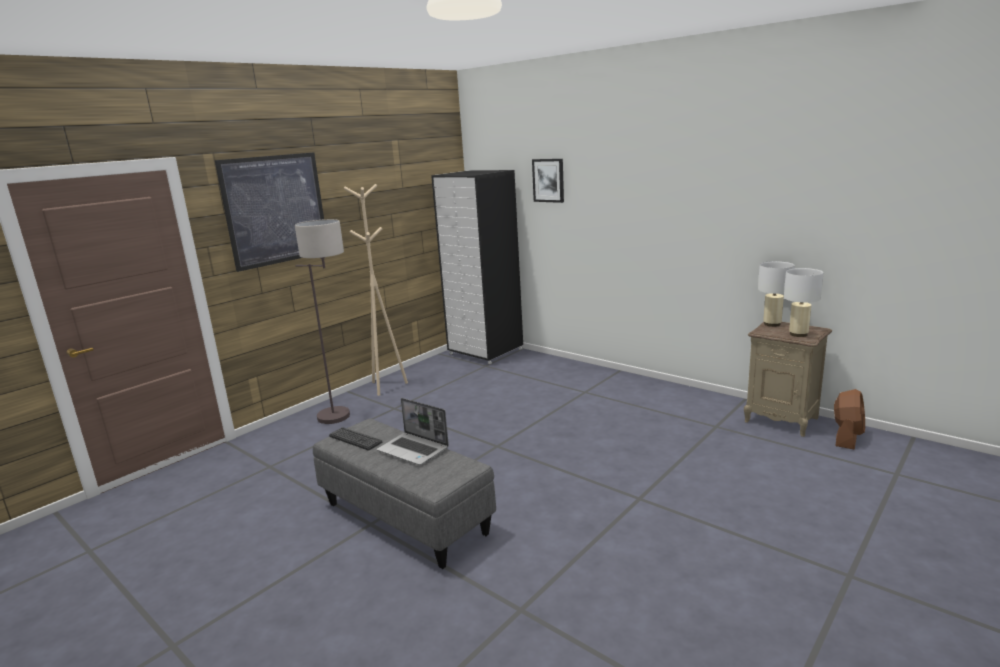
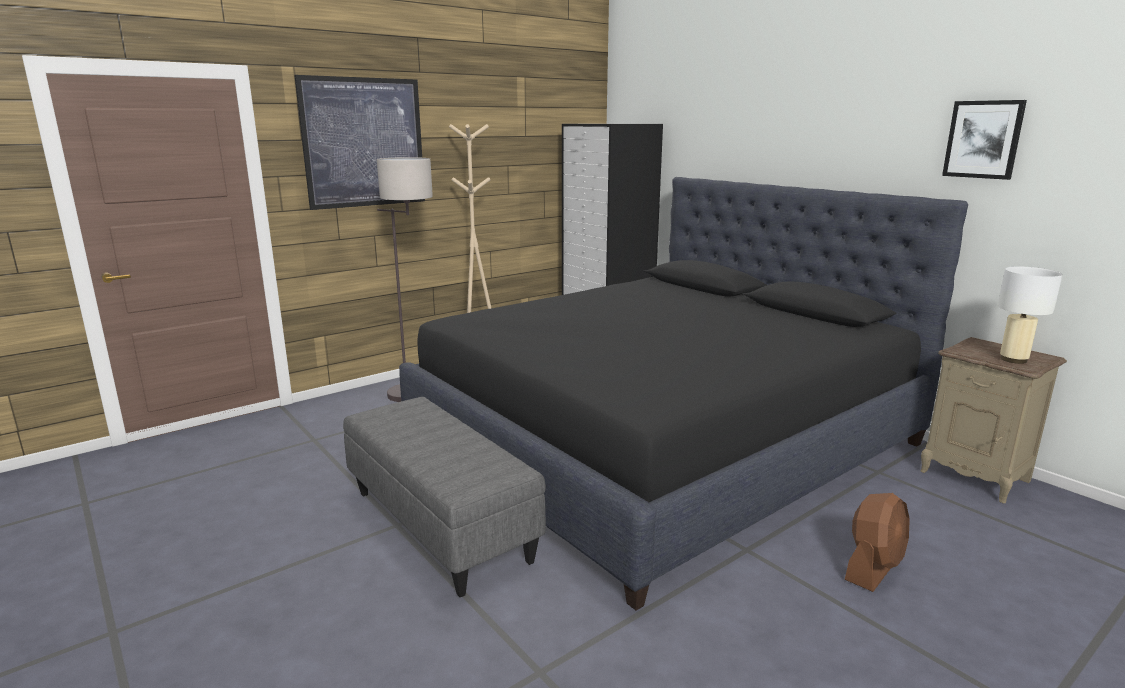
camera: 10 degrees right, 0 degrees up
(355, 439) = (393, 418): keyboard -> none
(414, 450) = (456, 440): laptop -> none
(548, 180) = (702, 138): picture -> picture (983, 139)
(553, 424) = (661, 439): none -> black bed
(771, 324) = (976, 343): white table lamp -> none
(847, 437) = (1070, 514): brown fan -> brown fan (873, 567)

